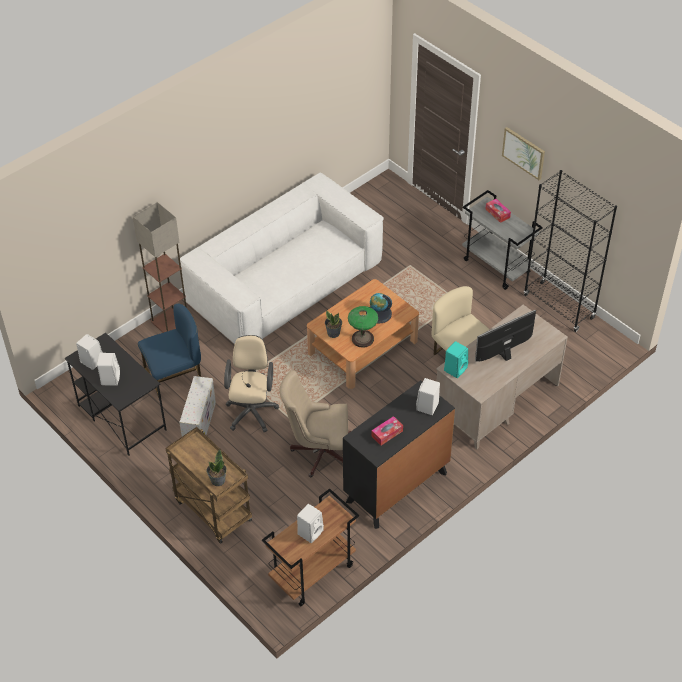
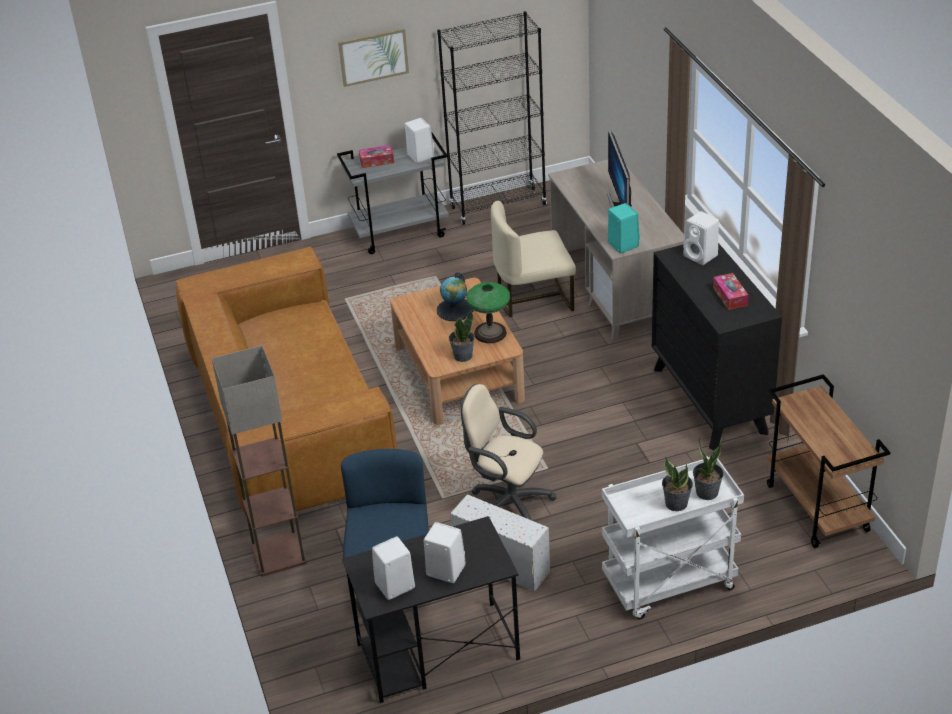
camera: 65 degrees left, 10 degrees down
(202, 467) = (676, 503): none -> potted plant
(212, 510) = (669, 585): brown cart -> white cart
(285, 282) = (289, 417): white sofa -> brown sofa
(310, 531) = (827, 428): white speaker -> white speaker (420, 155)
(318, 452) = (616, 455): beige office chair -> none

